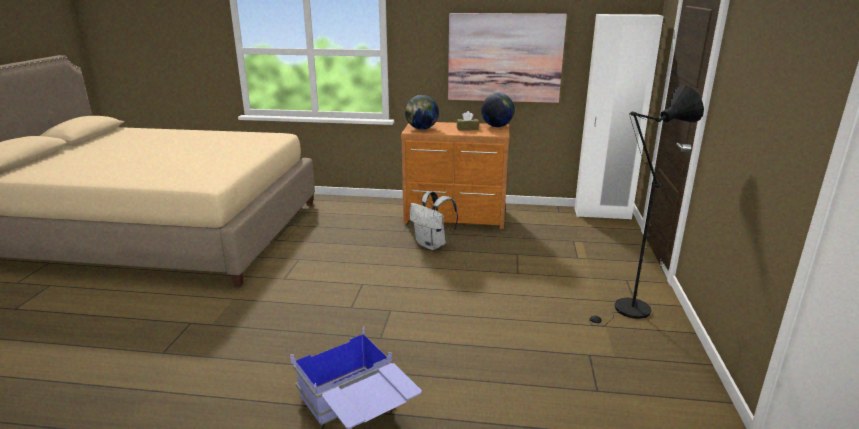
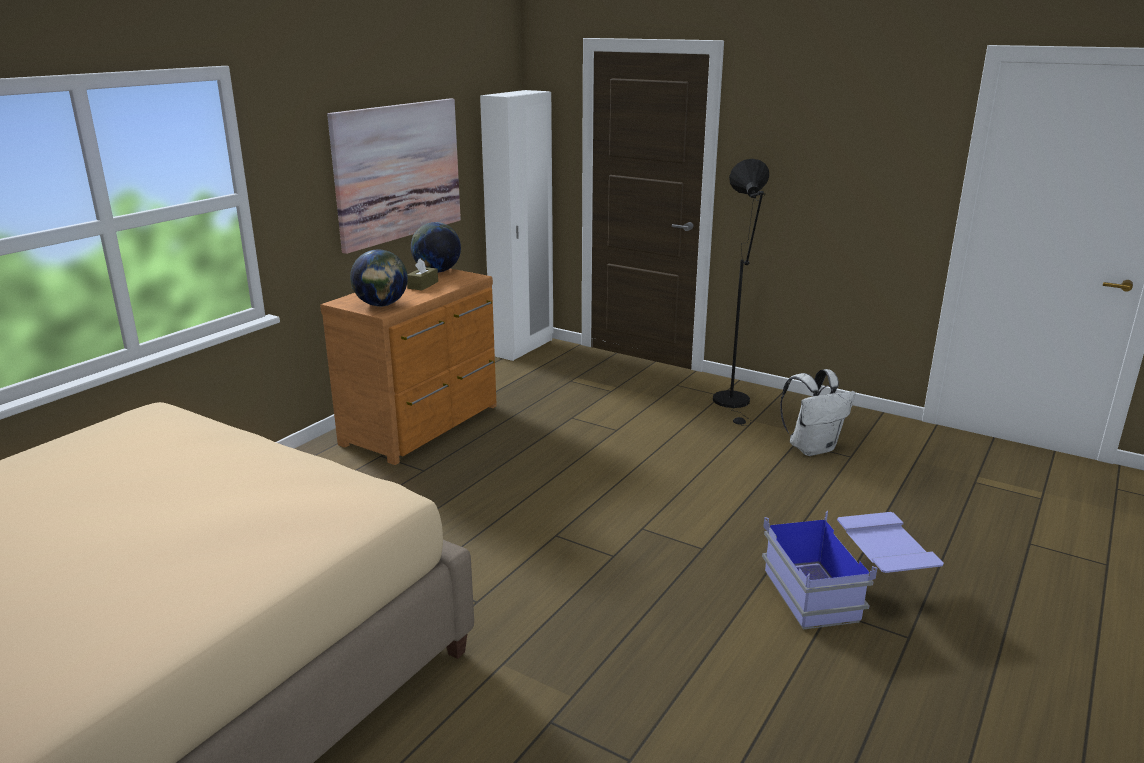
camera: 65 degrees left, 0 degrees up
(432, 245) = (491, 460): white backpack -> white backpack (812, 448)

